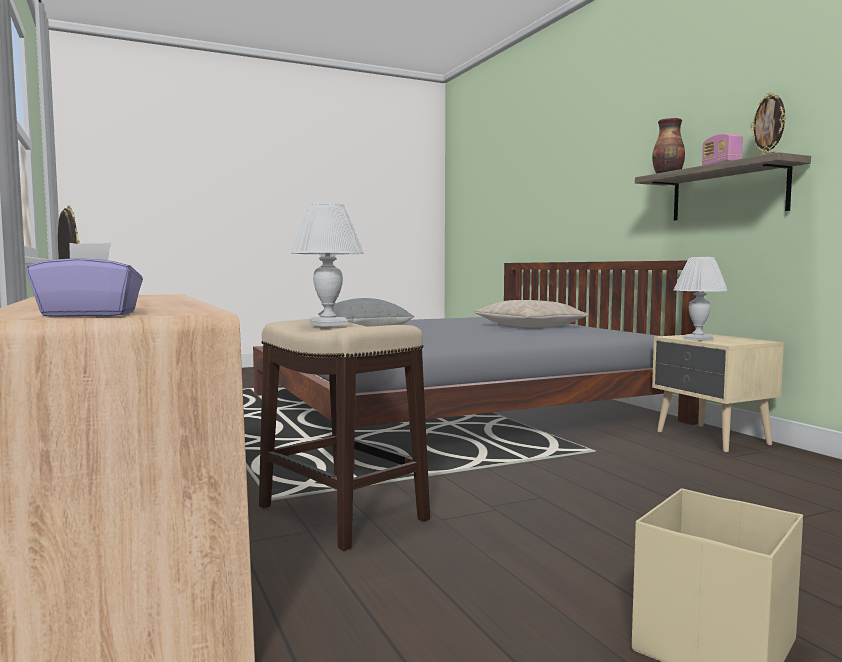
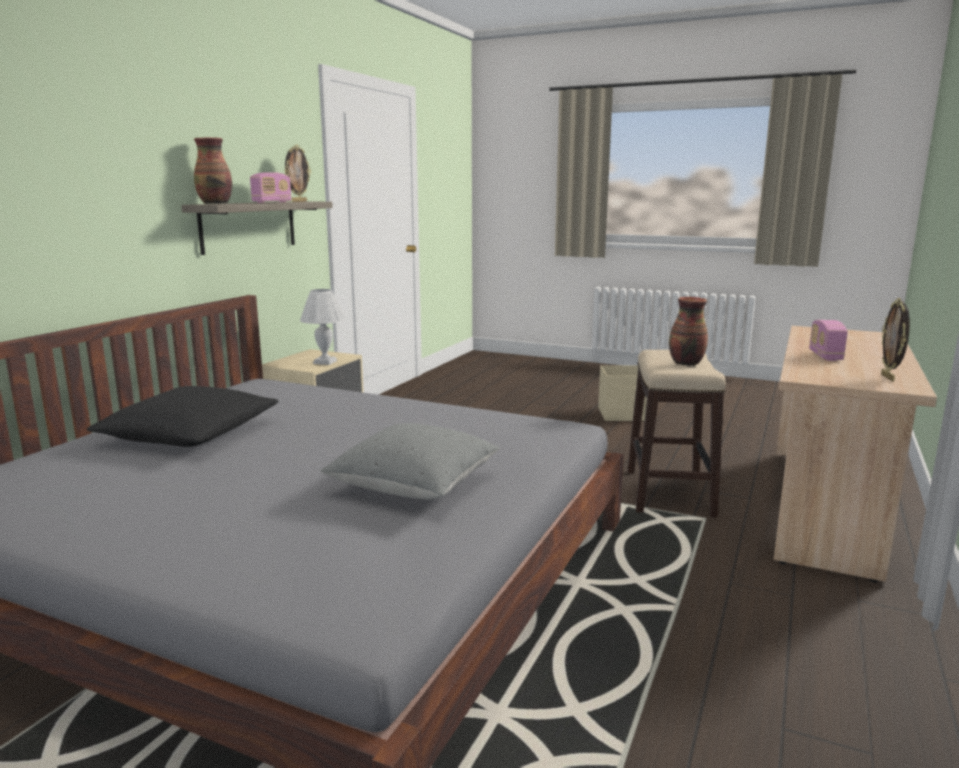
camera: 130 degrees left, 10 degrees up
(90, 315) = (853, 332): purple tissue box -> none
(145, 300) = (825, 356): none -> radio
(329, 324) = (685, 363): white table lamp -> vase
(529, 326) = (189, 434): beige pillow -> black pillow

